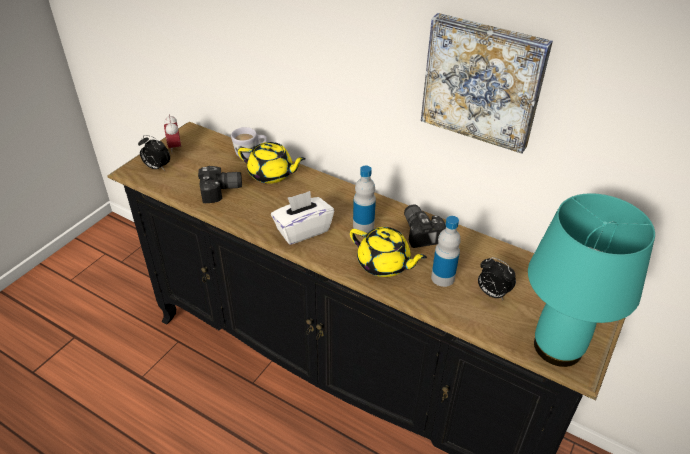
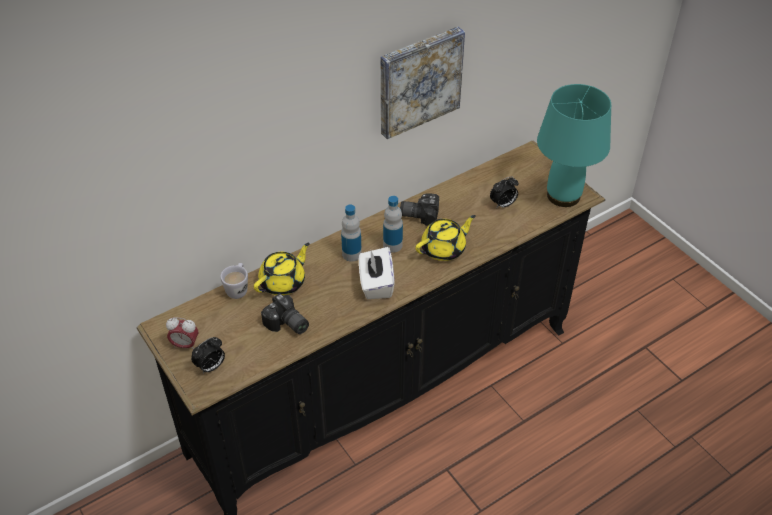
camera: 65 degrees left, 5 degrees up
(221, 192) = (286, 325): camera -> camera turned 120 degrees clockwise
(442, 278) = (475, 223): bottle -> bottle (351, 254)

